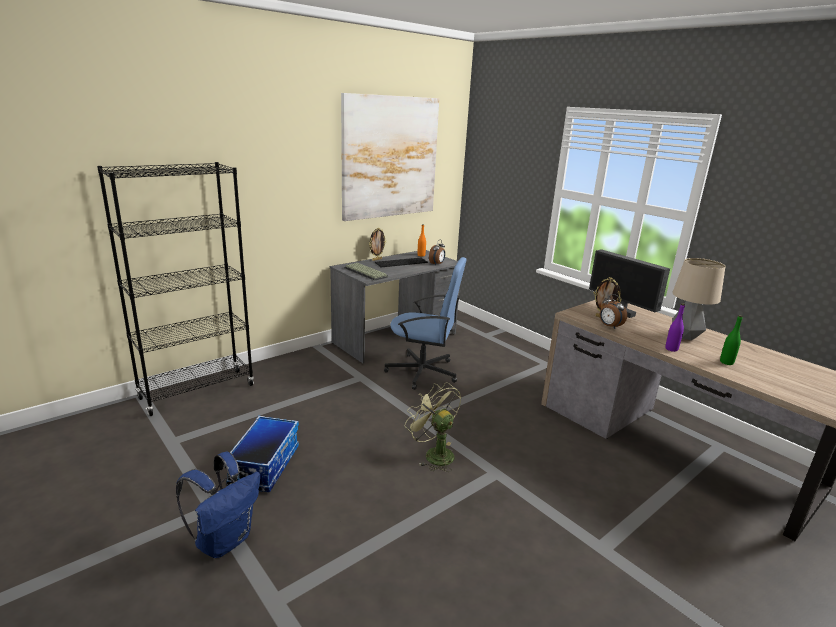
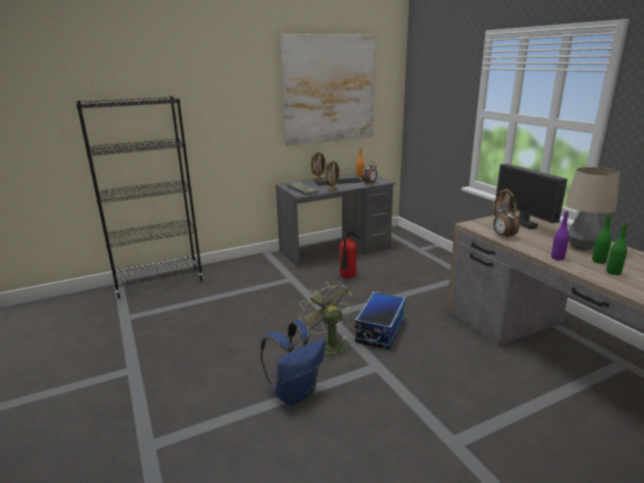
camera: 15 degrees right, 0 degrees up
(225, 540) = (131, 394): blue backpack -> blue backpack (295, 393)
(264, 465) = (185, 341): storage box -> storage box (379, 330)
(401, 274) = (332, 190): none -> picture frame
(423, 372) = (348, 277): blue office chair -> fire extinguisher
(708, 351) = (598, 261): none -> green bottle

